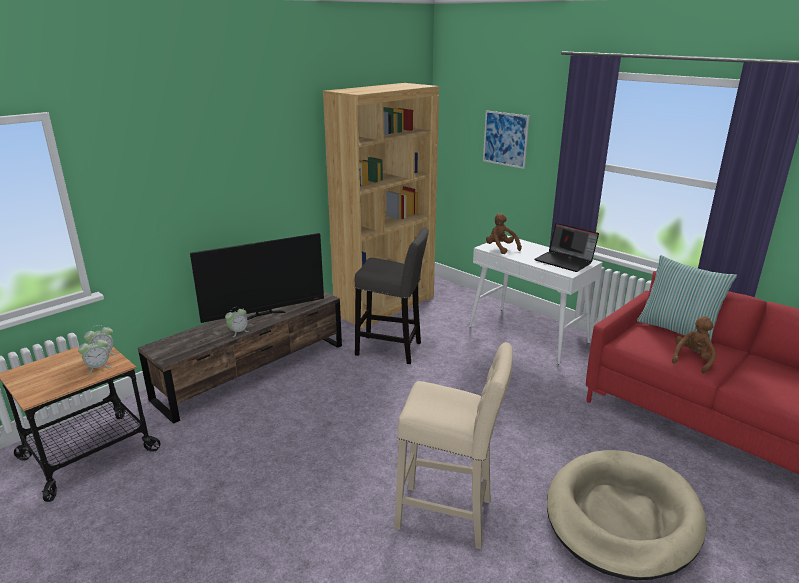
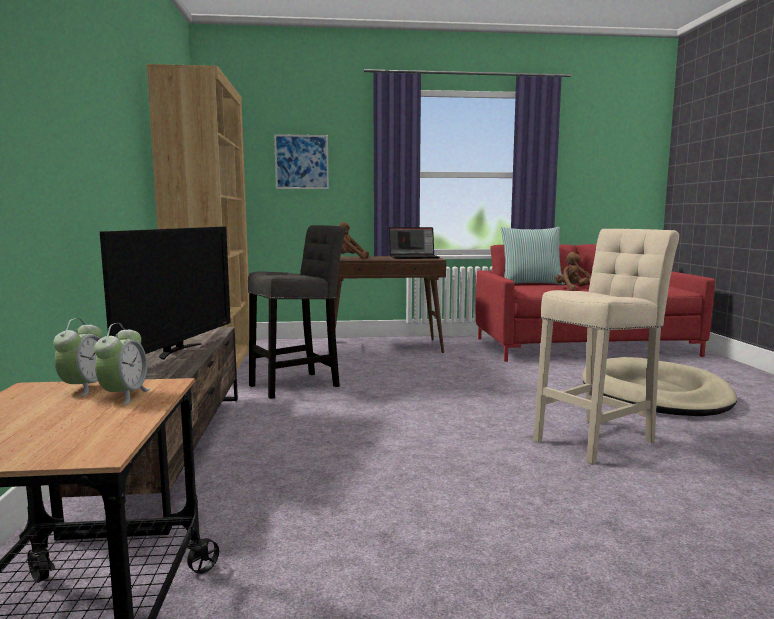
camera: 50 degrees left, 15 degrees down
(238, 332) = (183, 366): alarm clock -> none
(528, 334) = (385, 347): white console table -> brown console table

